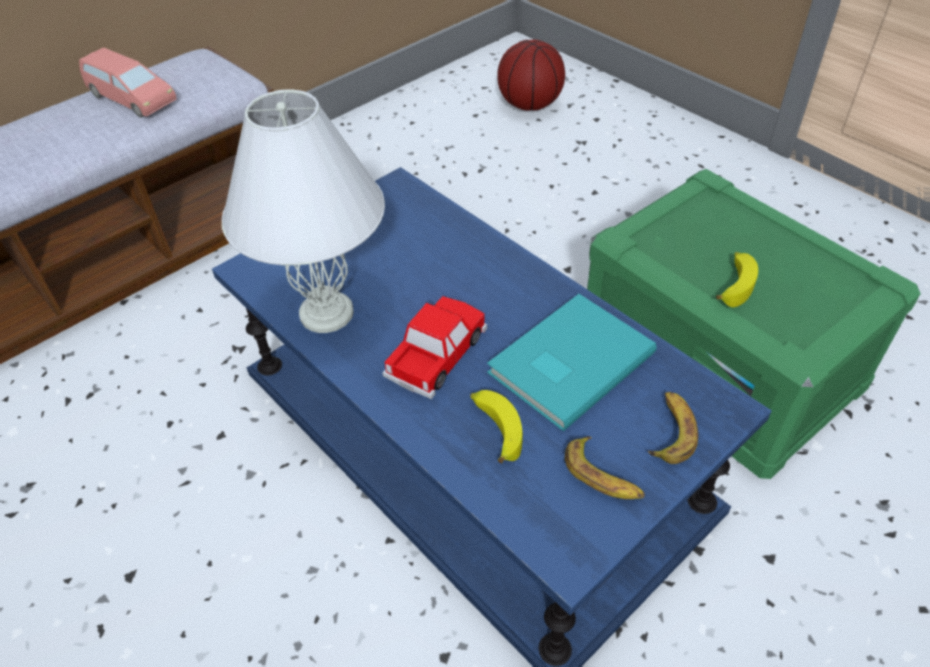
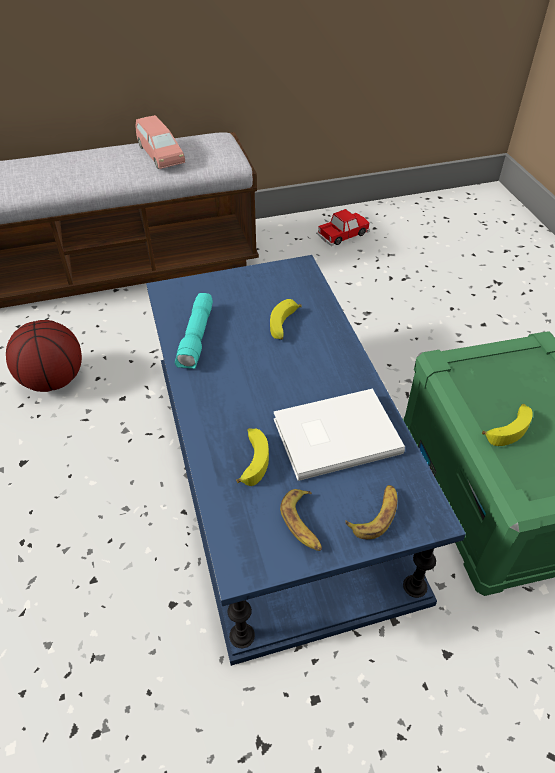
camera: 25 degrees right, 0 degrees up
(328, 312) = (197, 338): white table lamp -> turquoise flashlight
(425, 260) = (284, 326): none -> banana
(437, 354) = (249, 393): toy car -> toy car (343, 234)
(530, 105) = (473, 241): basketball -> basketball (54, 379)
(566, 362) = (334, 434): turquoise book -> white book

